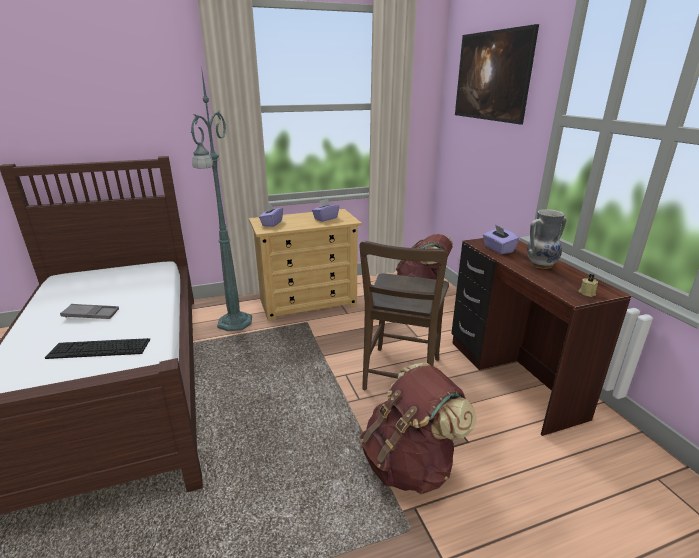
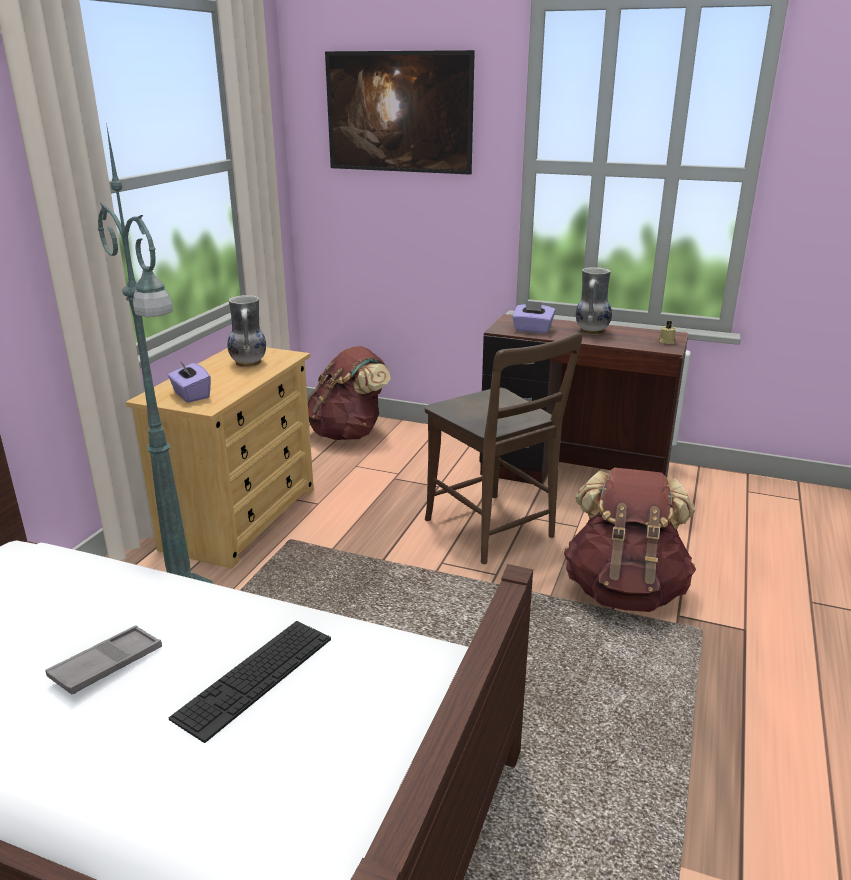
camera: 50 degrees left, 0 degrees up
(325, 218) = (249, 363): purple tissue box -> vase

